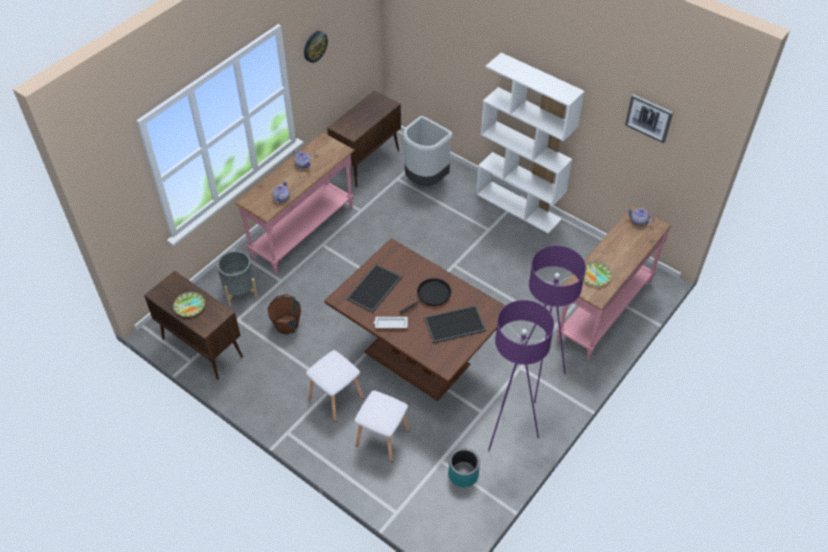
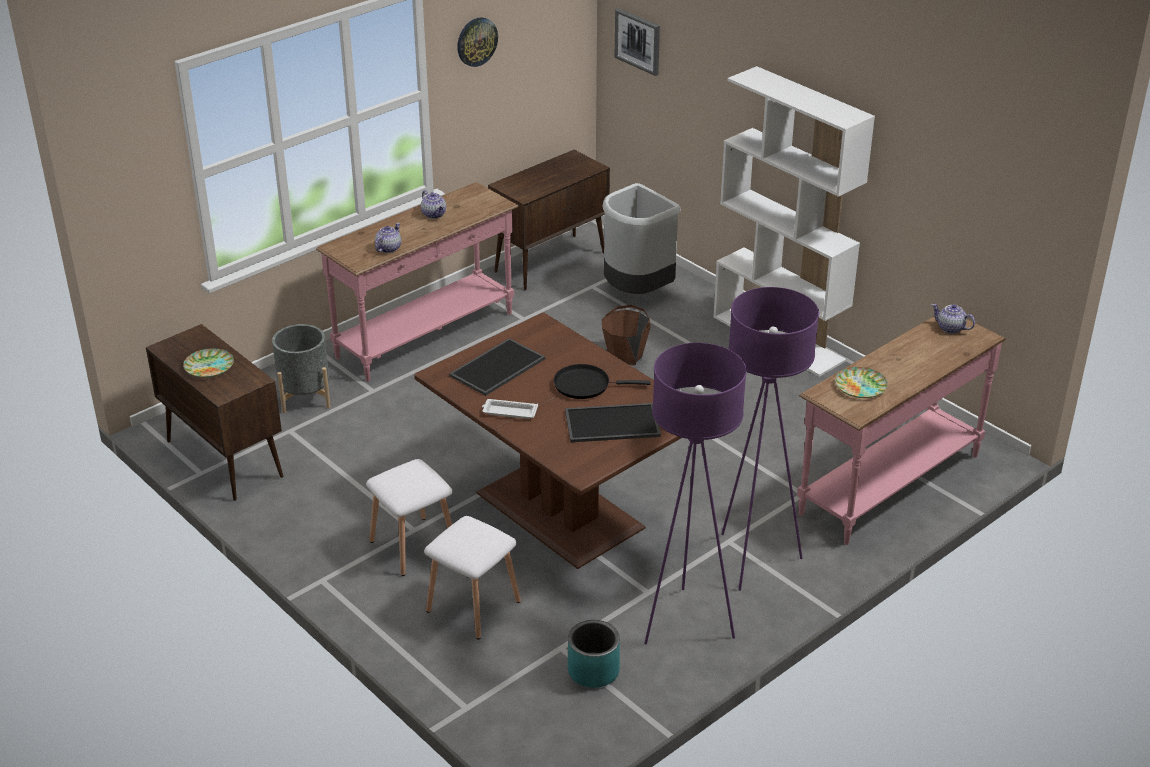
camera: 10 degrees right, 15 degrees down
(287, 325) = (364, 446): brown bucket -> brown bucket (625, 357)
(431, 295) = (586, 385): black frying pan -> black frying pan turned 150 degrees counterclockwise
(649, 118) = (970, 153): picture -> picture (638, 41)

